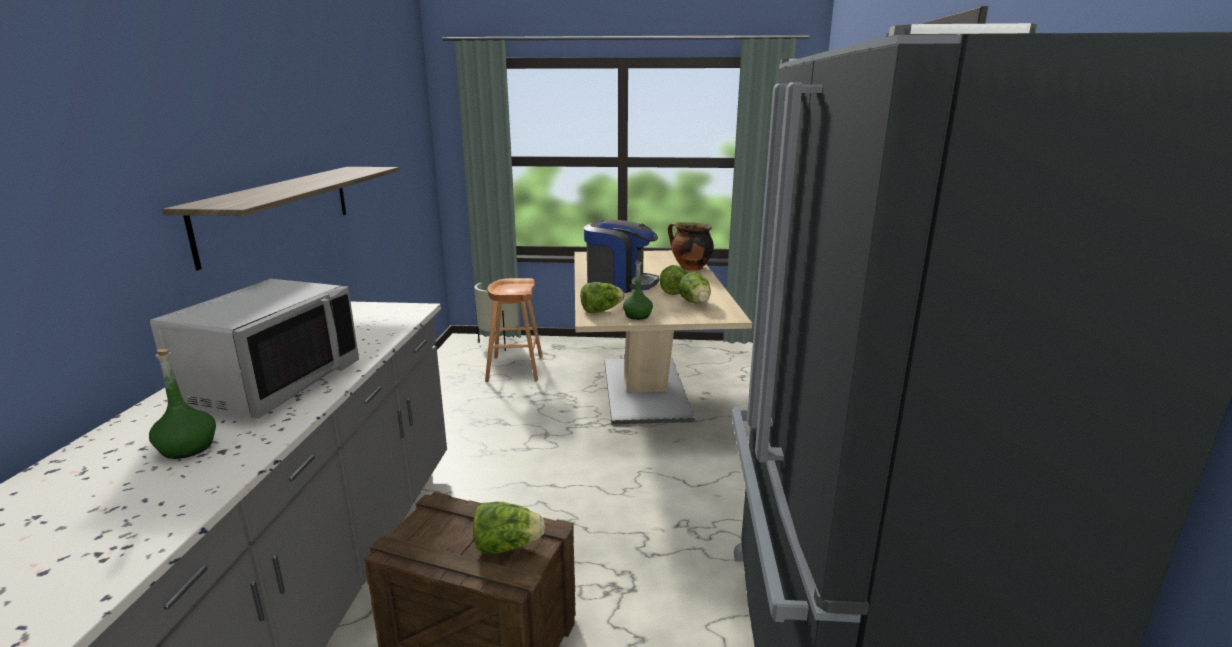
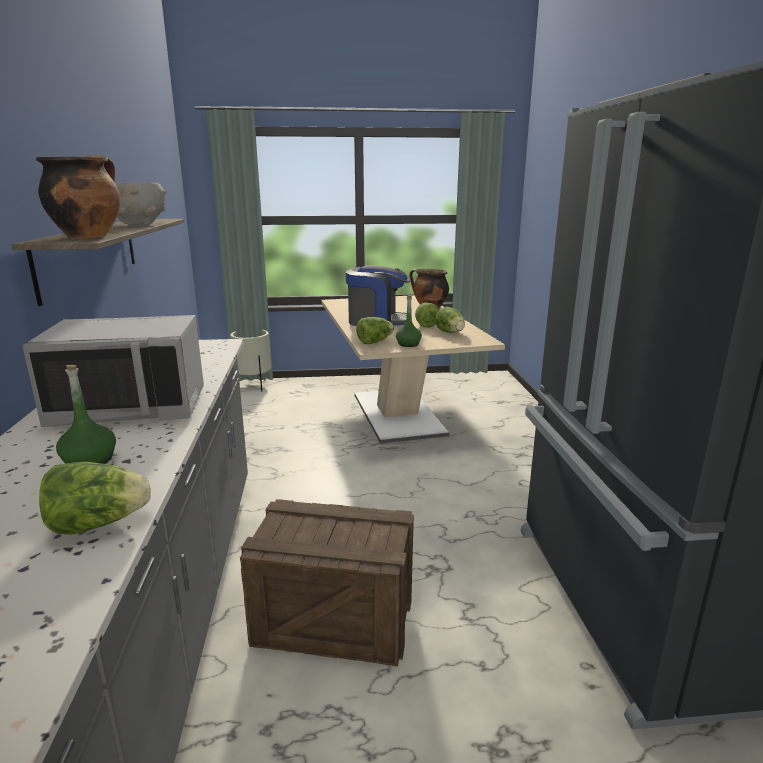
camera: 10 degrees left, 0 degrees up
(251, 198) = (88, 236): none -> cooking pot
(271, 384) = (132, 407): grey microwave -> grey microwave turned 75 degrees clockwise
(335, 177) = (140, 224): none -> grey bowl
(507, 546) = (364, 534): lettuce -> lettuce (98, 524)
(515, 369) = (277, 405): brown stool -> none

